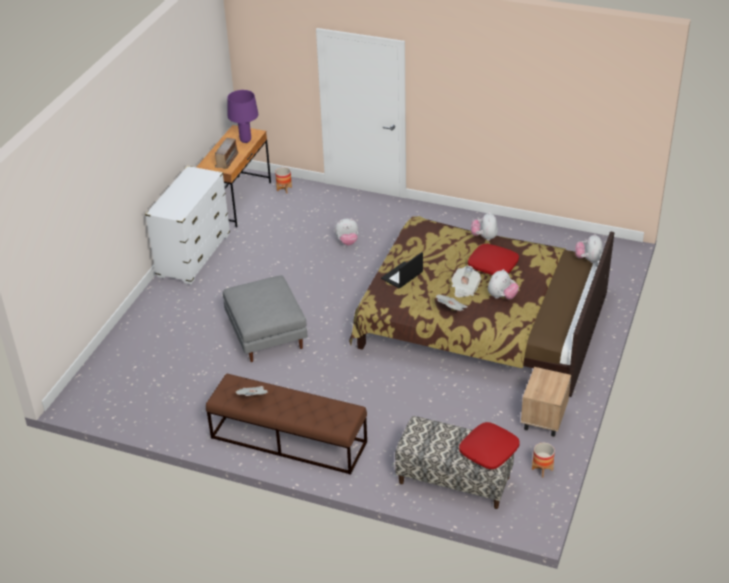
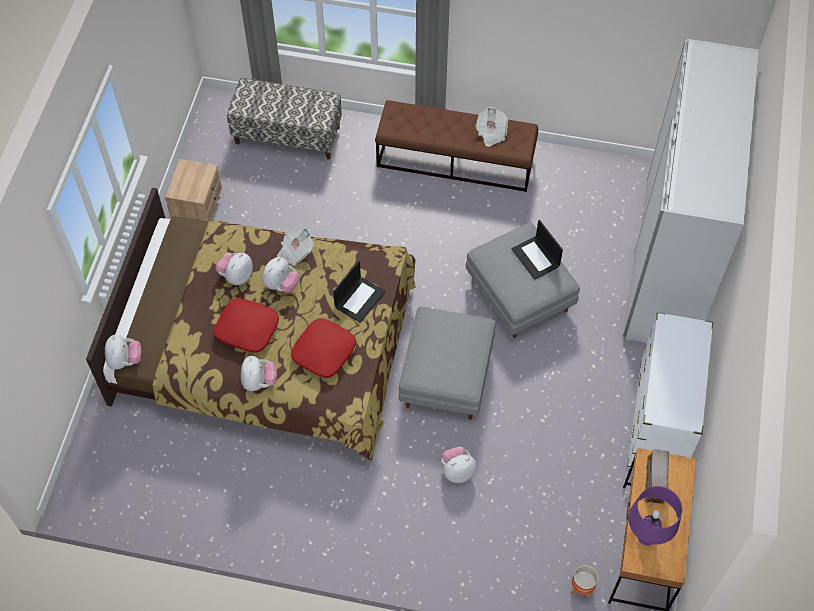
camera: 170 degrees right, 20 degrees up
(132, 344) = (668, 262): none -> white wardrobe
(250, 303) = (536, 258): none -> laptop
(341, 290) = (446, 375): none -> grey ottoman
(464, 289) = (281, 285): newspaper -> plush toy
(489, 451) = (251, 100): red pillow -> red pillow (323, 351)
(542, 469) = (203, 154): planter -> none

